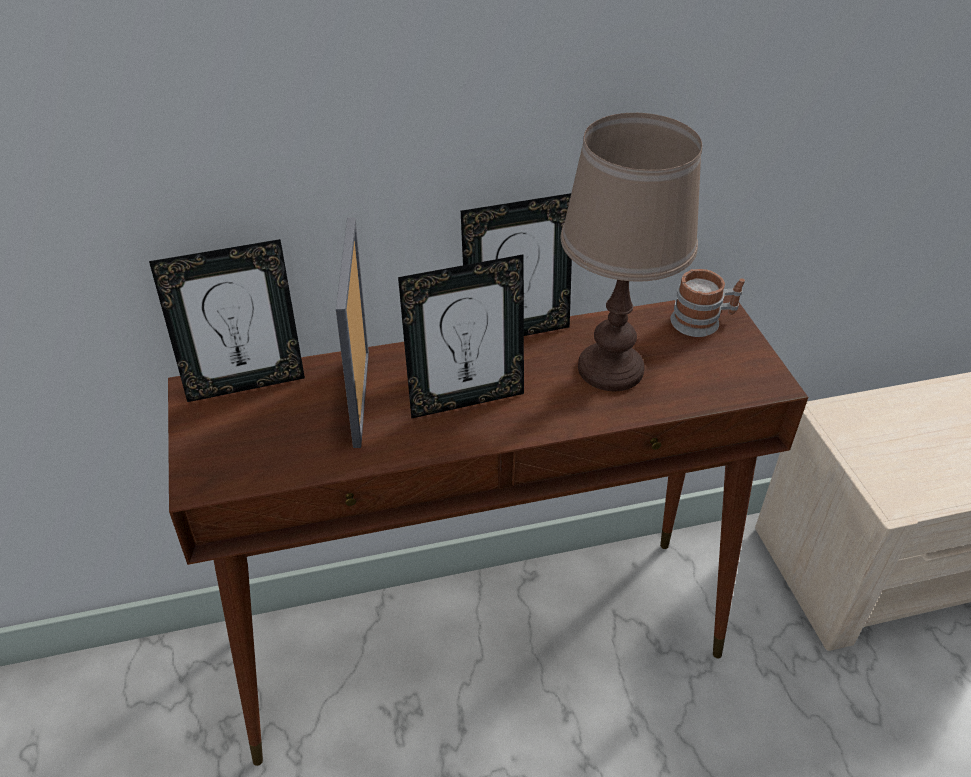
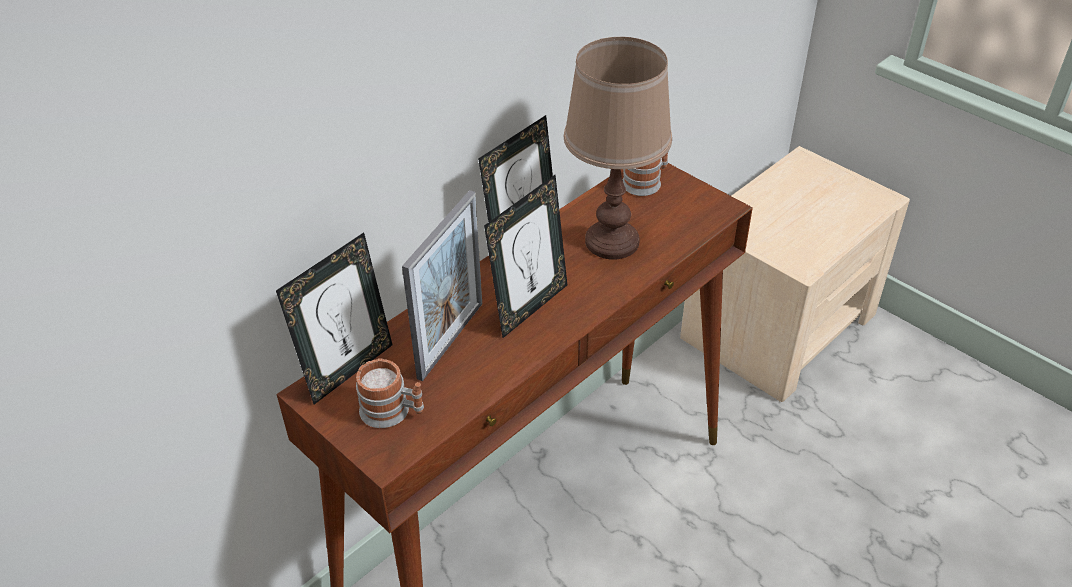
camera: 30 degrees left, 0 degrees up
(246, 442) = (392, 412): none -> mug
(361, 397) = (450, 340): picture frame -> picture frame turned 120 degrees counterclockwise

